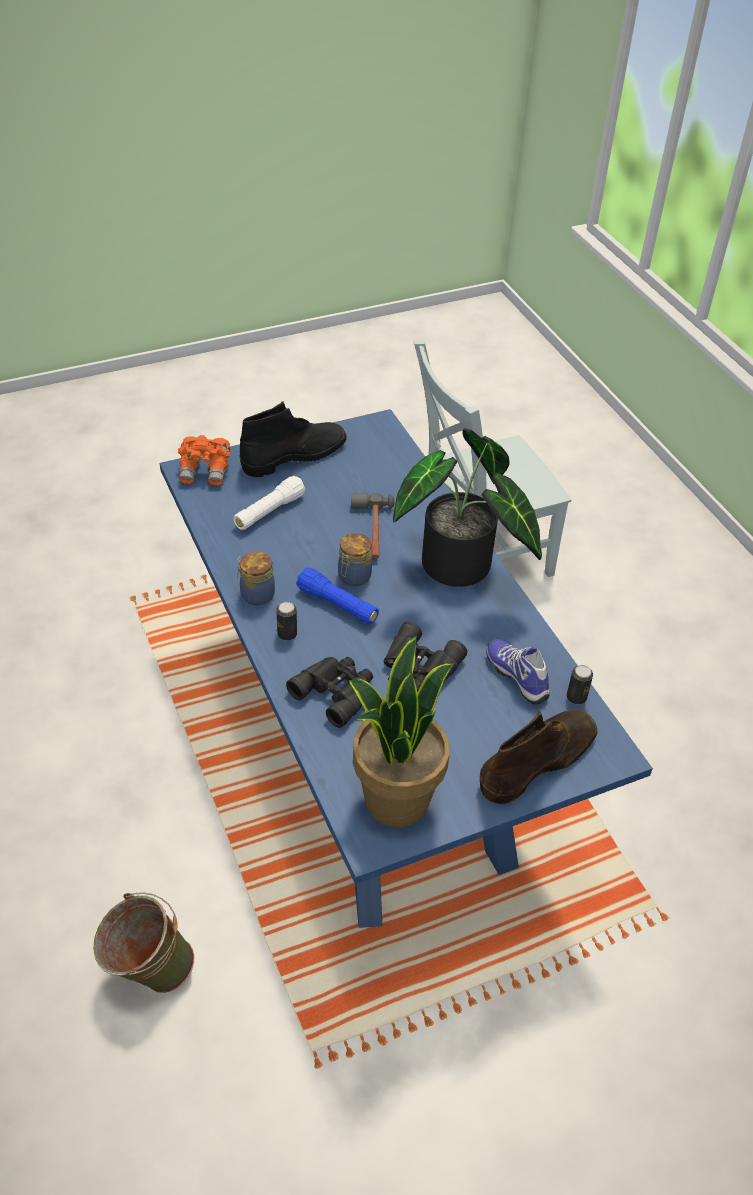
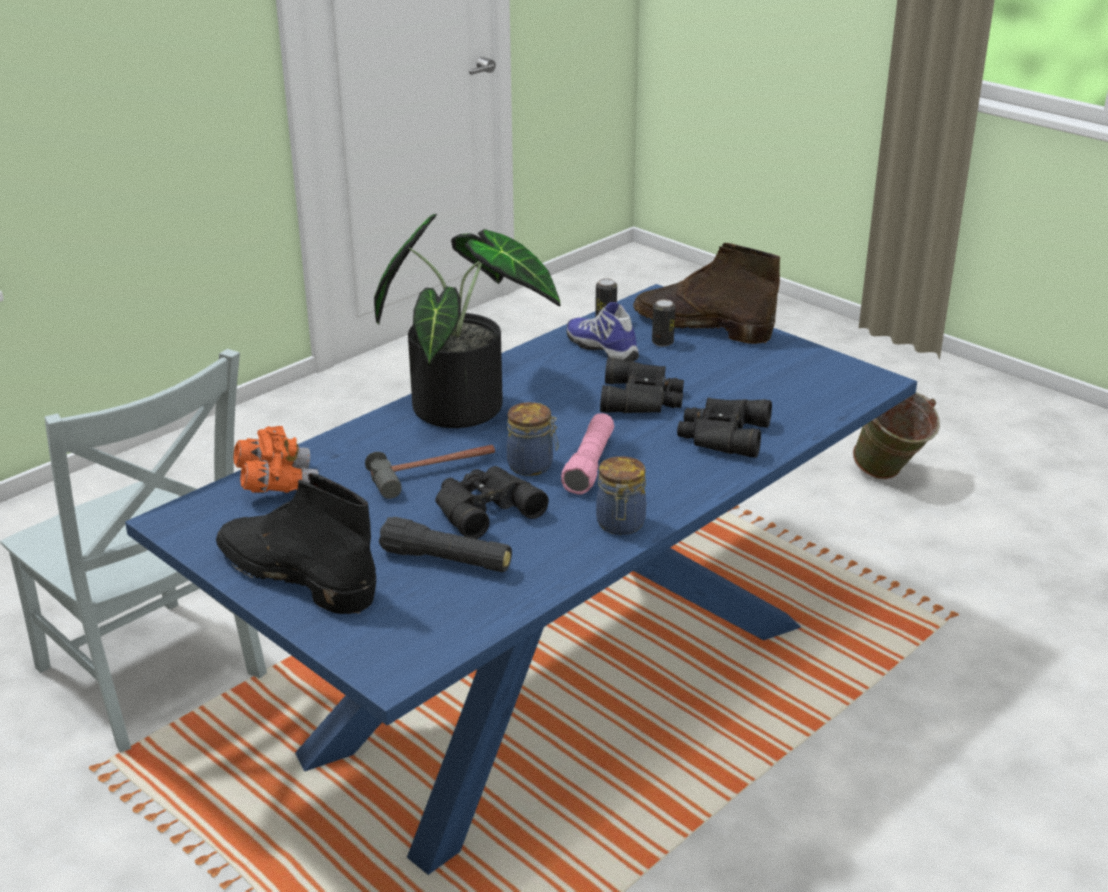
camera: 110 degrees left, 15 degrees down
(148, 972) = (989, 760): green bucket -> green bucket (889, 476)
(205, 471) = (383, 650): orange binoculars -> orange binoculars (277, 484)
(269, 511) = (446, 560): white flashlight -> black flashlight
(287, 634) = (667, 485): can -> can (662, 342)
(315, 541) = (483, 508): none -> black binoculars
(337, 605) = (589, 465): blue flashlight -> pink flashlight
(396, 799) = (817, 378): potted plant -> none
(518, 676) = (604, 349): shoe -> shoe turned 105 degrees clockwise

